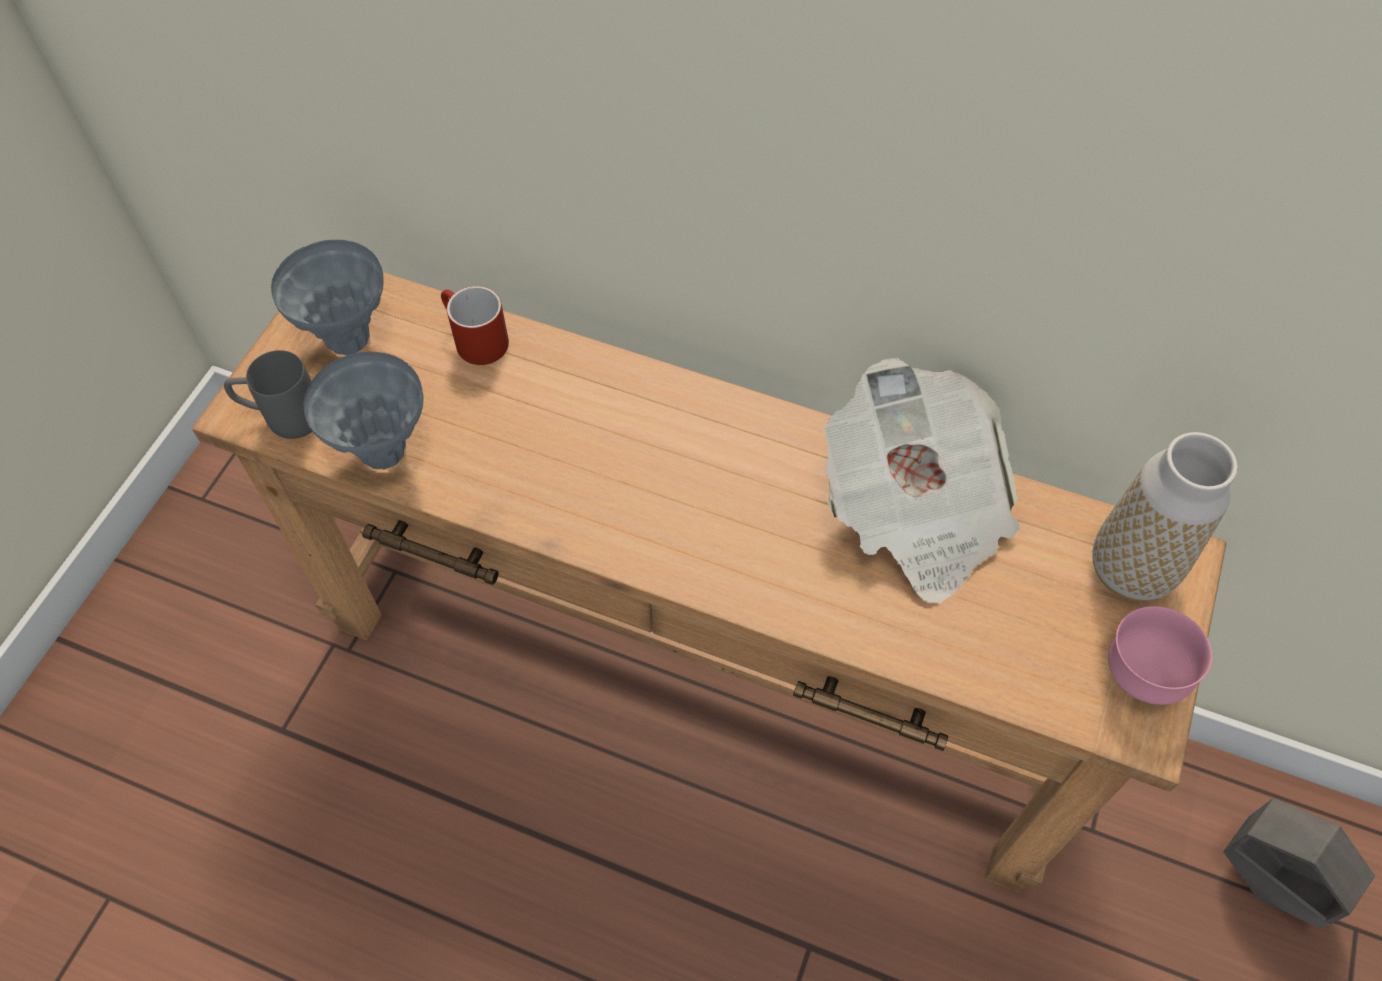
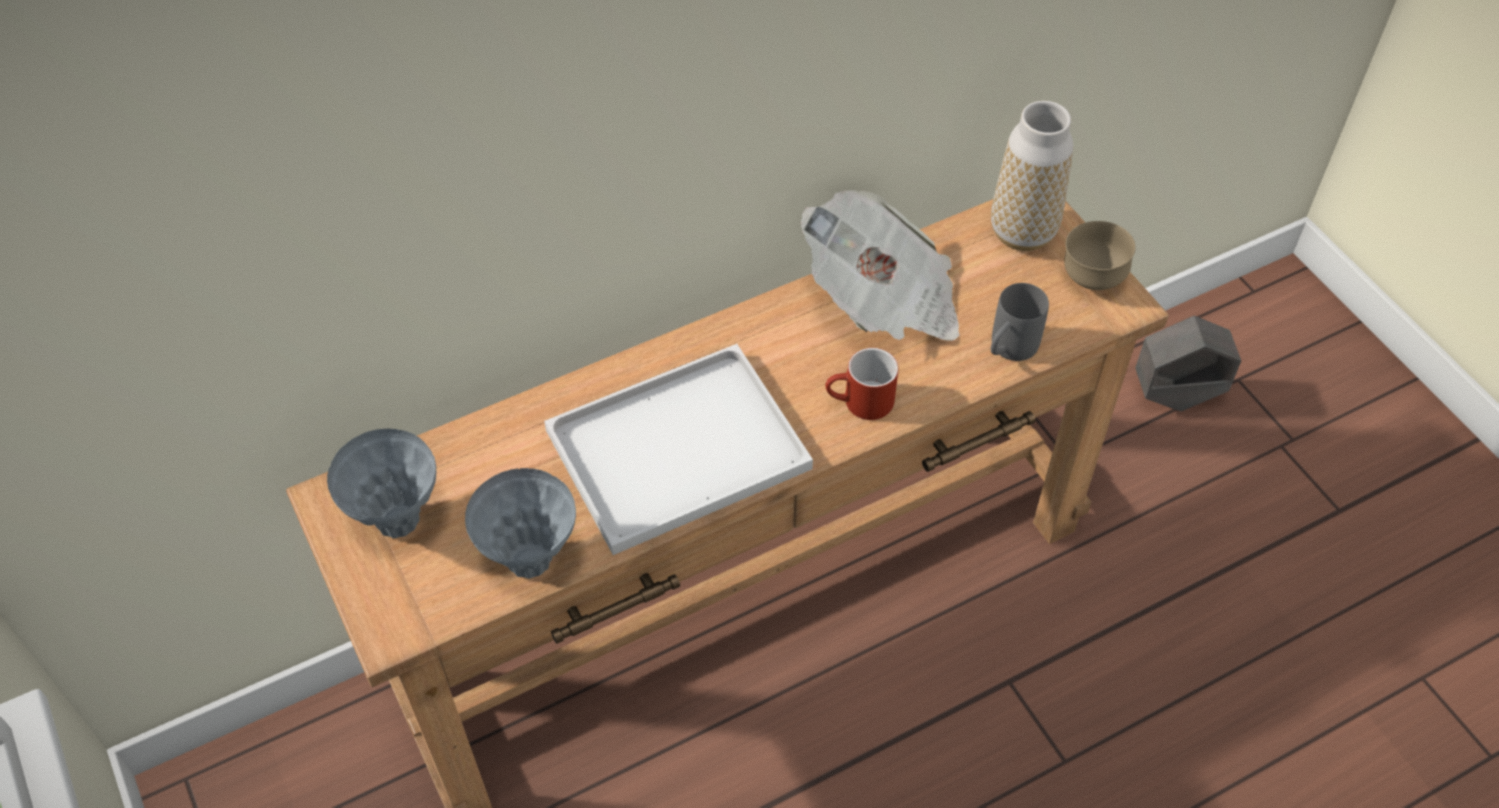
camera: 50 degrees left, 5 degrees down
(282, 417) = (425, 608): grey mug -> grey mug (1008, 350)
(473, 340) = (487, 444): red mug -> red mug (859, 403)
(595, 472) = (681, 446): none -> white tray
(1142, 675) = (1091, 279): pink bowl -> brown bowl

